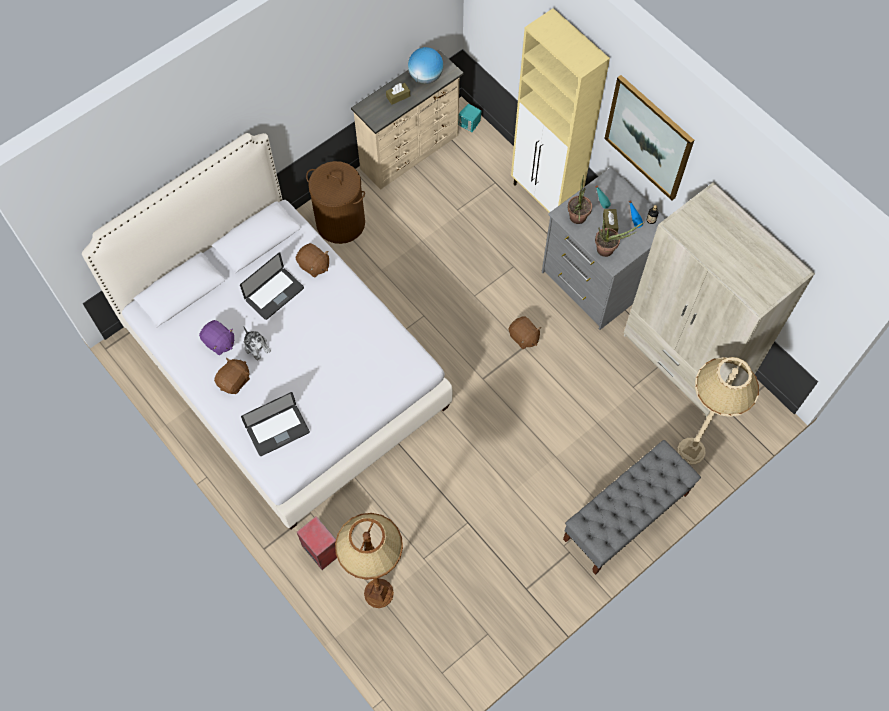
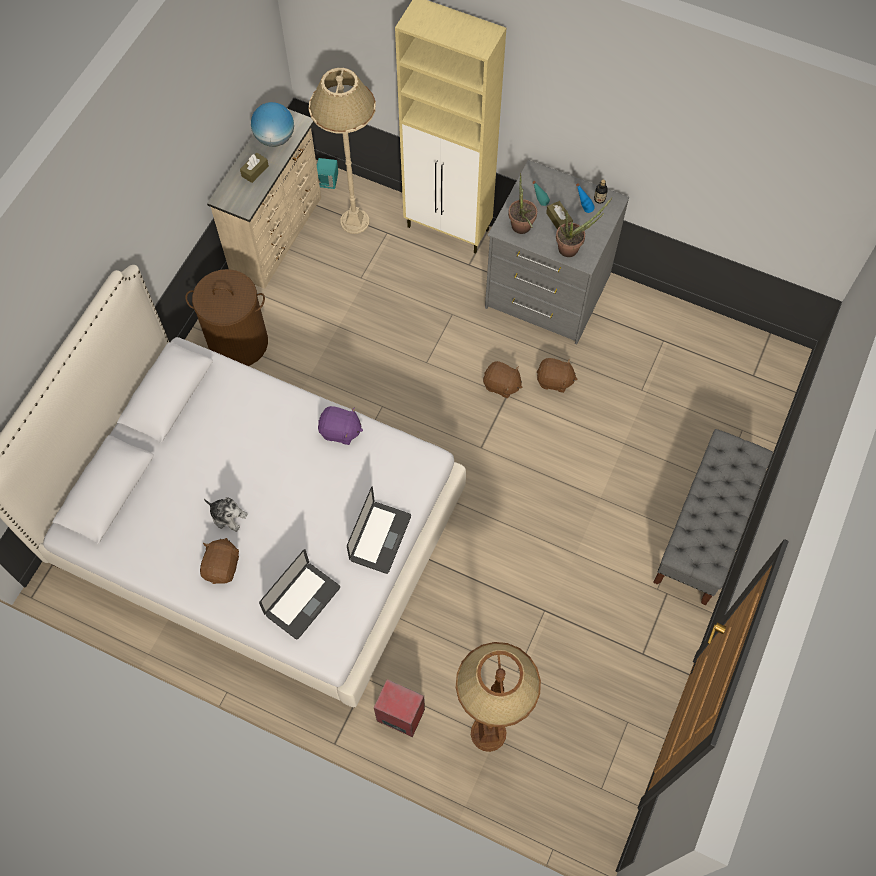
camera: 25 degrees left, 0 degrees up
(219, 342) = (181, 530): purple plush toy -> purple plush toy (340, 431)
(274, 294) = (219, 448): laptop -> laptop (380, 538)
(314, 265) = (248, 397): brown plush toy -> brown plush toy (554, 381)
(648, 138) = (575, 105): picture -> none
(686, 358) = (679, 337): beige wardrobe -> none
(691, 451) = (734, 431): beige floor lamp -> beige floor lamp (355, 222)

